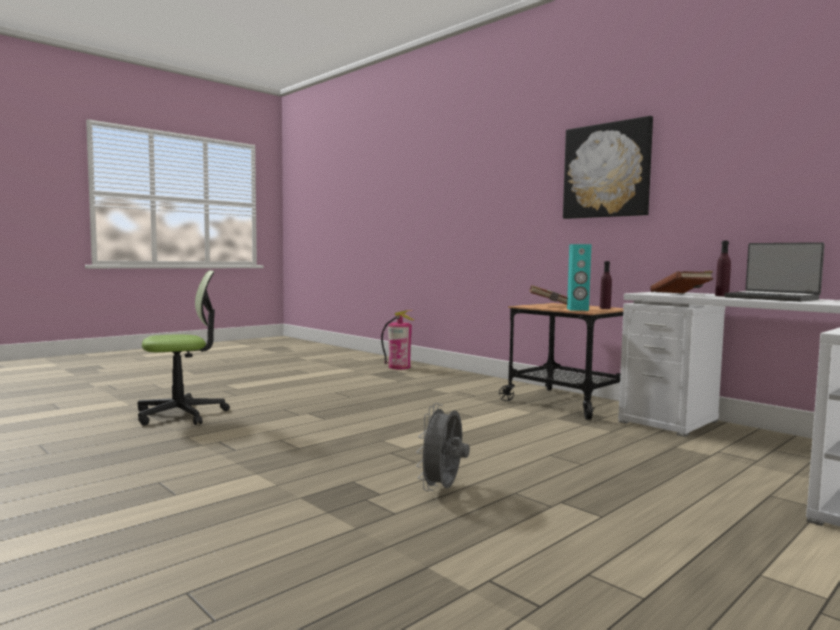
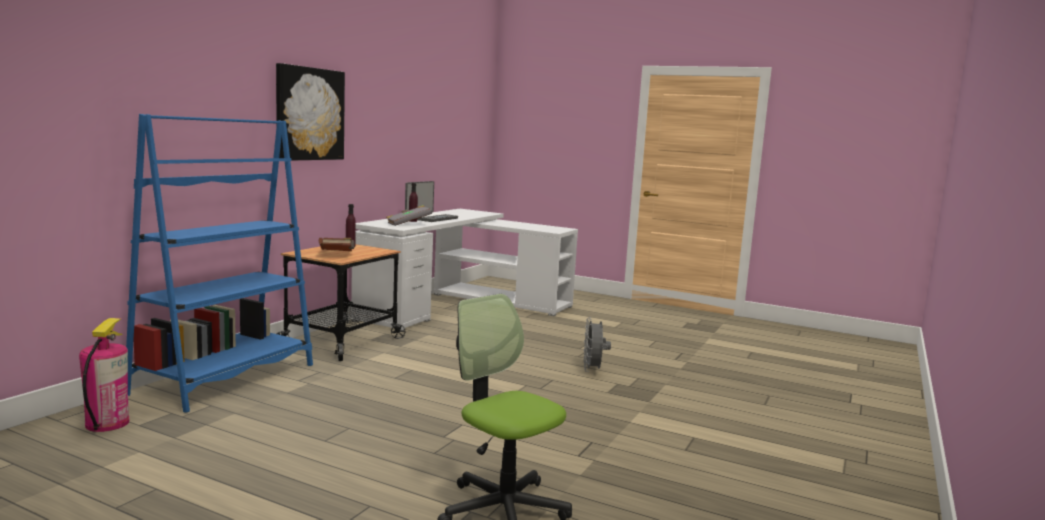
camera: 110 degrees left, 5 degrees up
(443, 489) = (593, 370): grey fan -> grey fan turned 90 degrees clockwise
(465, 380) = (225, 379): none -> blue bookcase
(577, 309) = (372, 251): turquoise speaker -> none
(681, 294) = (408, 224): brown book -> grey book

